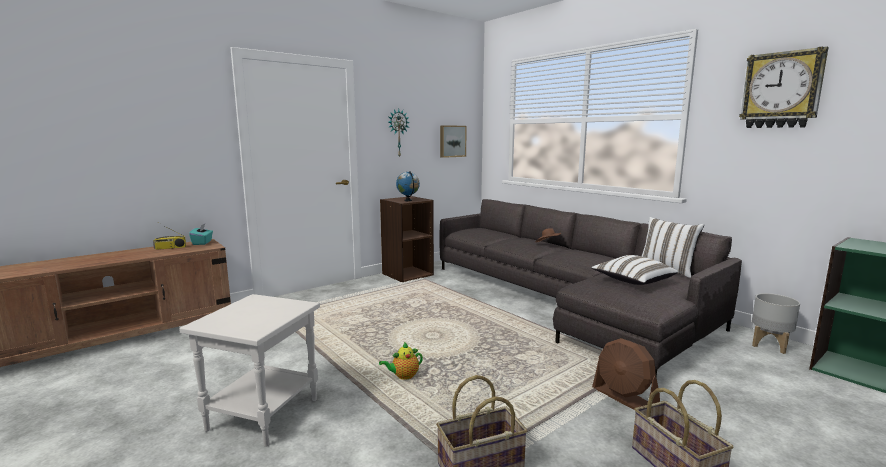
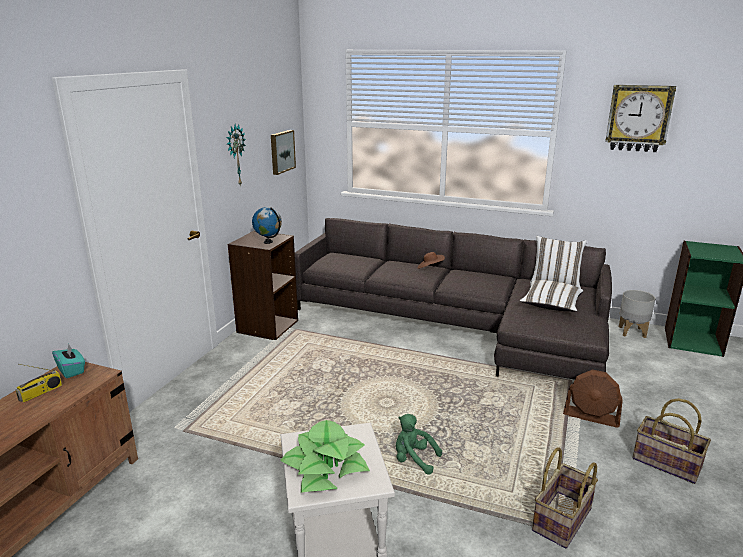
camera: 30 degrees left, 10 degrees up
(241, 315) = (325, 467): none -> potted plant
(403, 377) = (414, 460): teapot -> green plush toy

